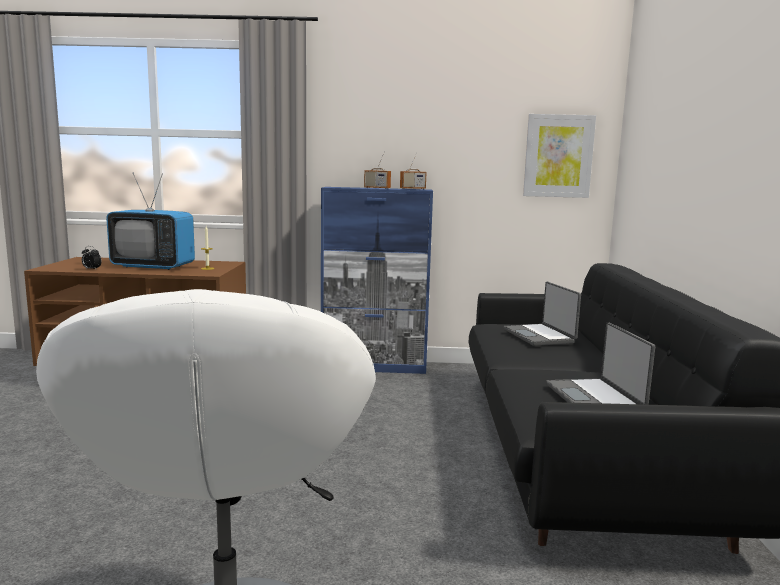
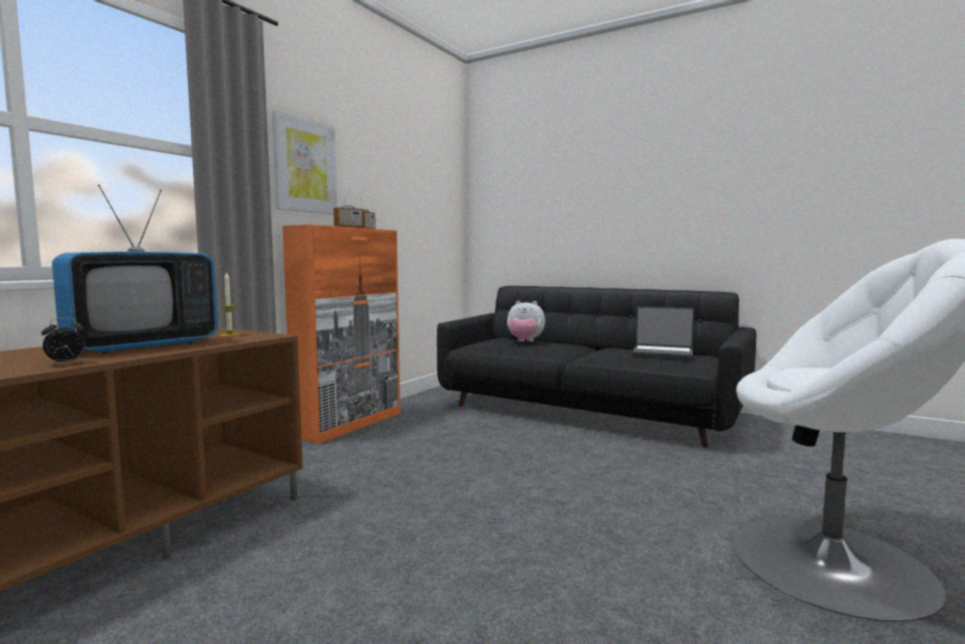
camera: 60 degrees left, 5 degrees down
(374, 366) = (350, 424): blue cabinet -> orange cabinet
(540, 336) = (524, 342): laptop -> plush toy
(558, 156) = (440, 205): picture -> picture (305, 165)

